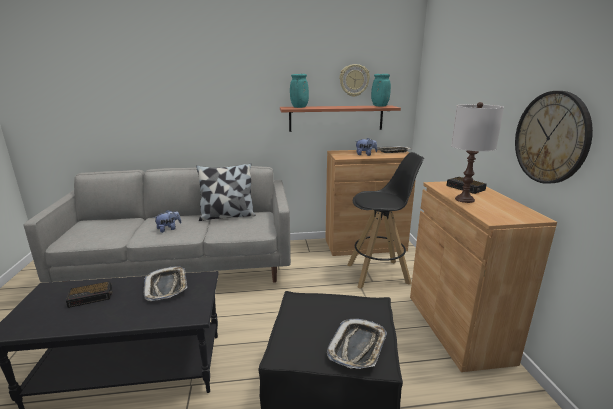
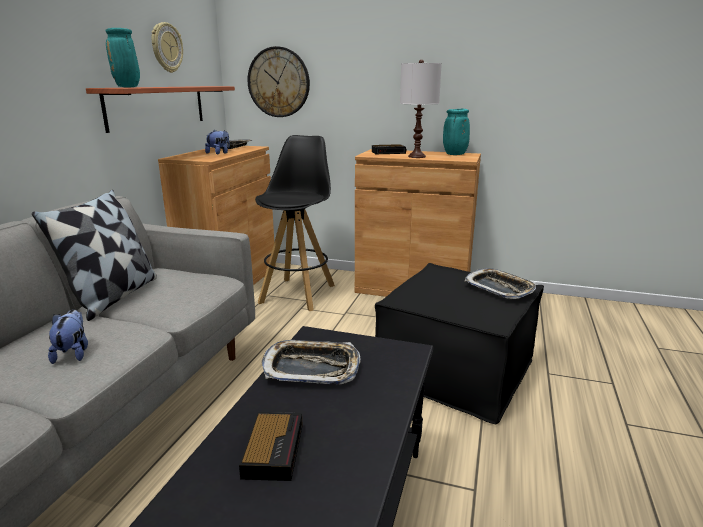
camera: 65 degrees left, 0 degrees up
(379, 106) = (204, 86): turquoise vase -> turquoise vase (454, 154)
(551, 138) = (457, 89): wall clock -> wall clock (278, 82)

